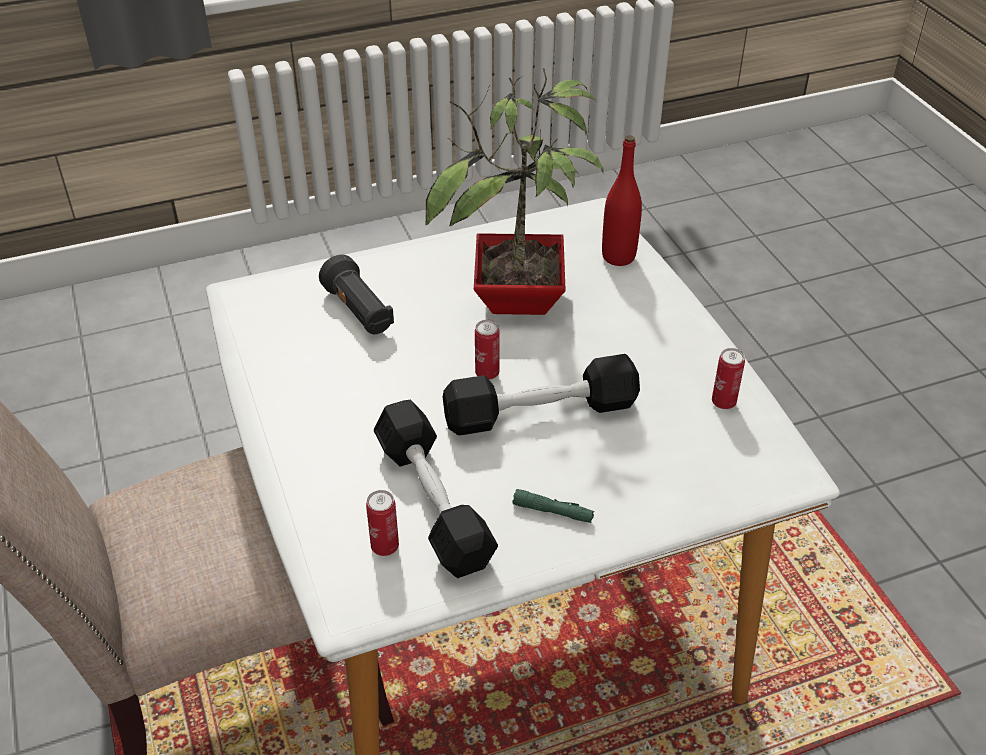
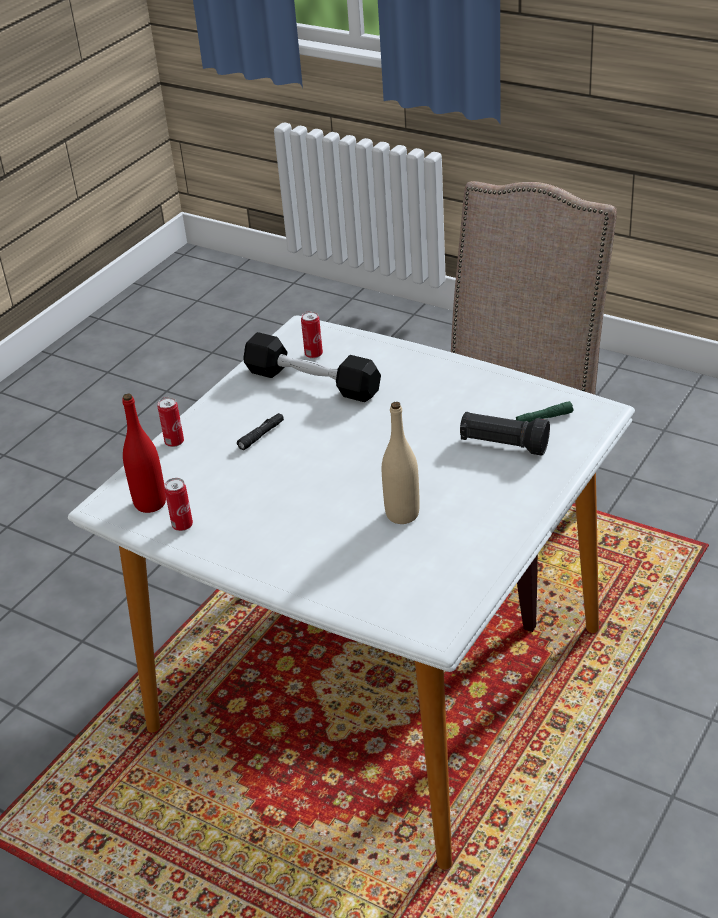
camera: 145 degrees right, 5 degrees down
(487, 373) = (364, 456): can -> can (174, 442)
(518, 302) = (402, 514): potted plant -> beige bottle
(541, 412) = (301, 454): black dumbbell -> none
(553, 511) = (239, 412): green flashlight -> green flashlight (544, 418)
(559, 462) = (261, 435): none -> black flashlight
(618, 257) = (368, 599): red bottle -> red bottle (150, 503)

